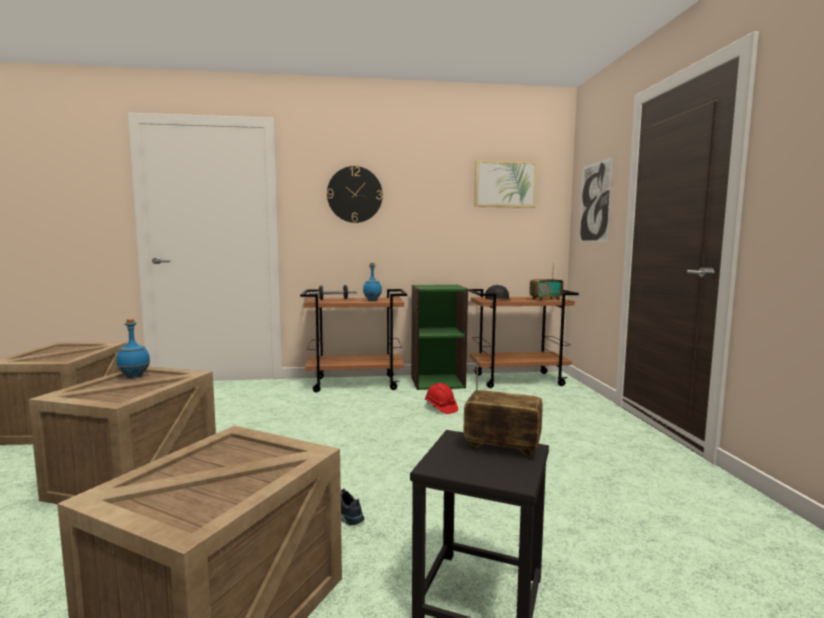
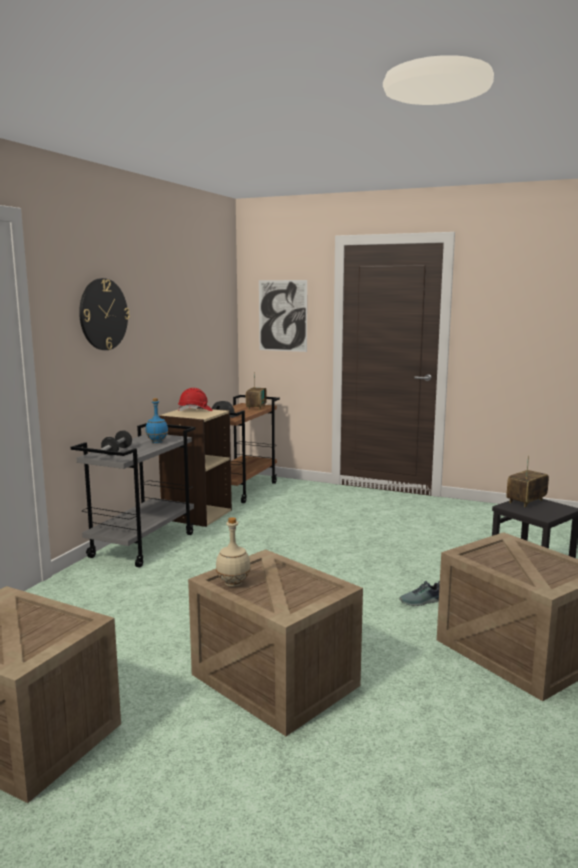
camera: 60 degrees left, 5 degrees up
(134, 377) = (234, 583): blue bottle -> beige bottle
(356, 383) = (142, 545): brown cart -> grey cart
(437, 382) = (196, 514): green bookcase -> beige bookcase
(440, 408) = (267, 530): red hard hat -> red hard hat (195, 410)
(505, 184) = (204, 295): picture -> none

